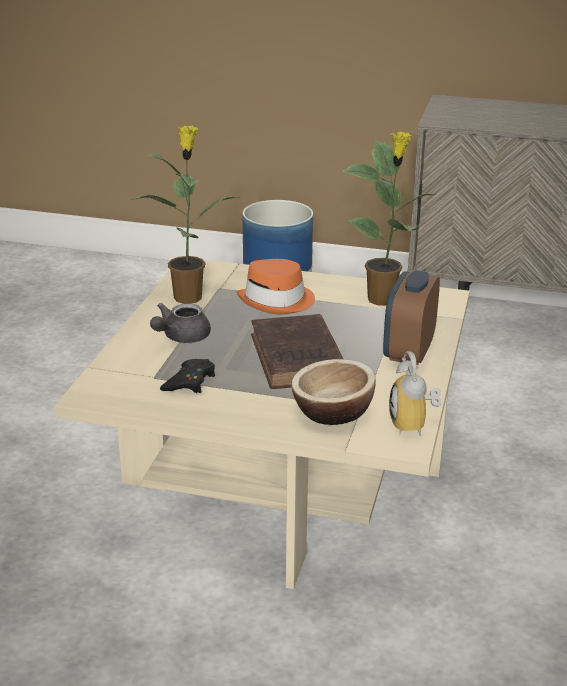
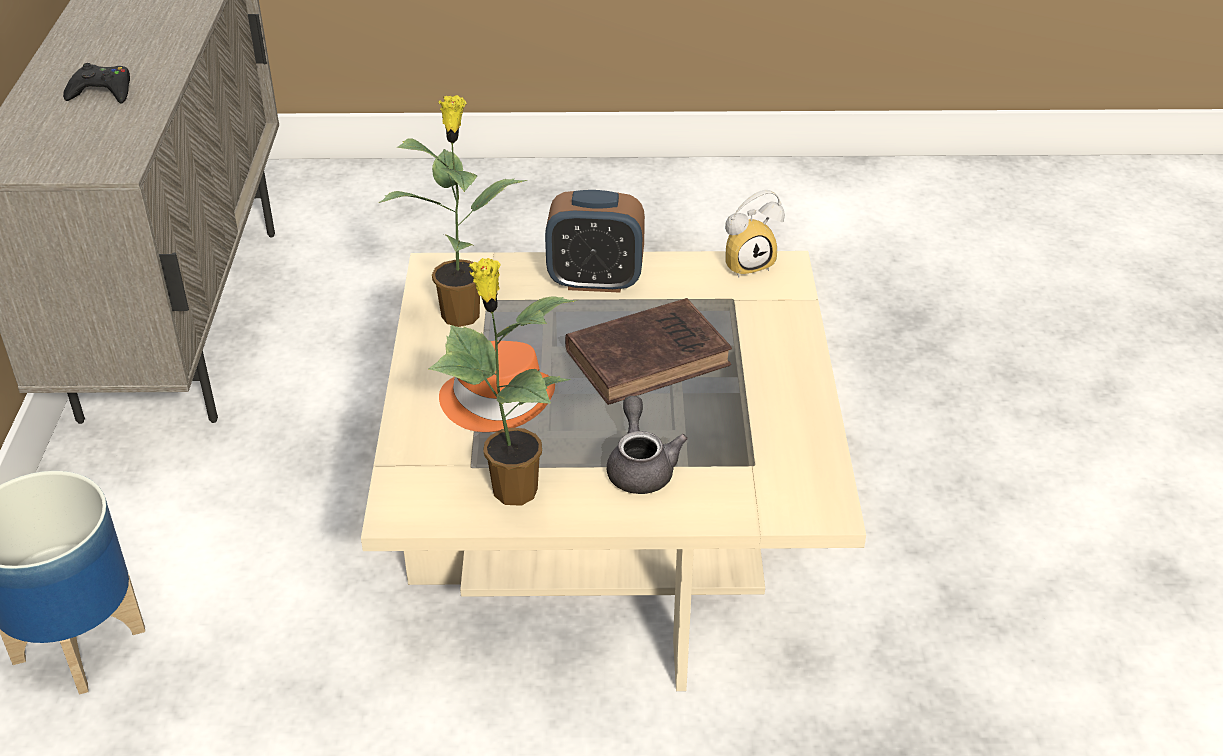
camera: 105 degrees left, 10 degrees up
(180, 337) = (640, 467): grey teapot -> grey teapot turned 120 degrees counterclockwise
(189, 382) = (748, 431): black game controller -> black game controller (102, 91)
(333, 411) = (752, 316): bowl -> none

